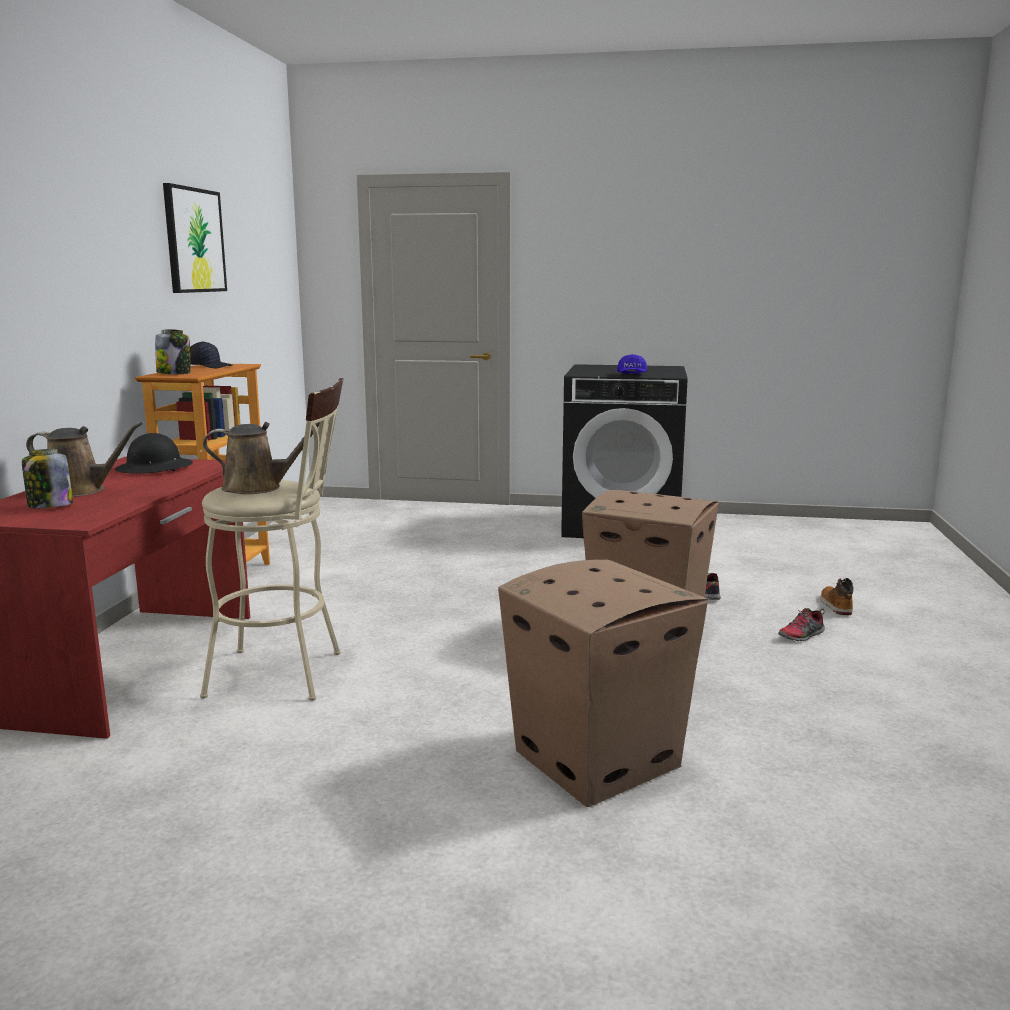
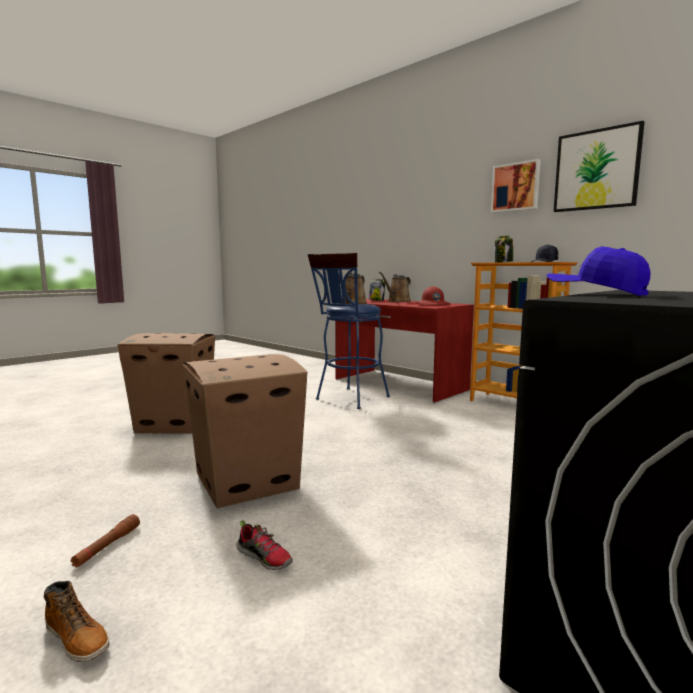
camera: 125 degrees right, 5 degrees down
(133, 247) = (516, 187): none -> picture
(155, 468) = (432, 304): black hard hat -> red hard hat
(287, 674) = (349, 399): beige stool -> blue stool
(801, 636) = (107, 546): shoe -> brown flashlight

